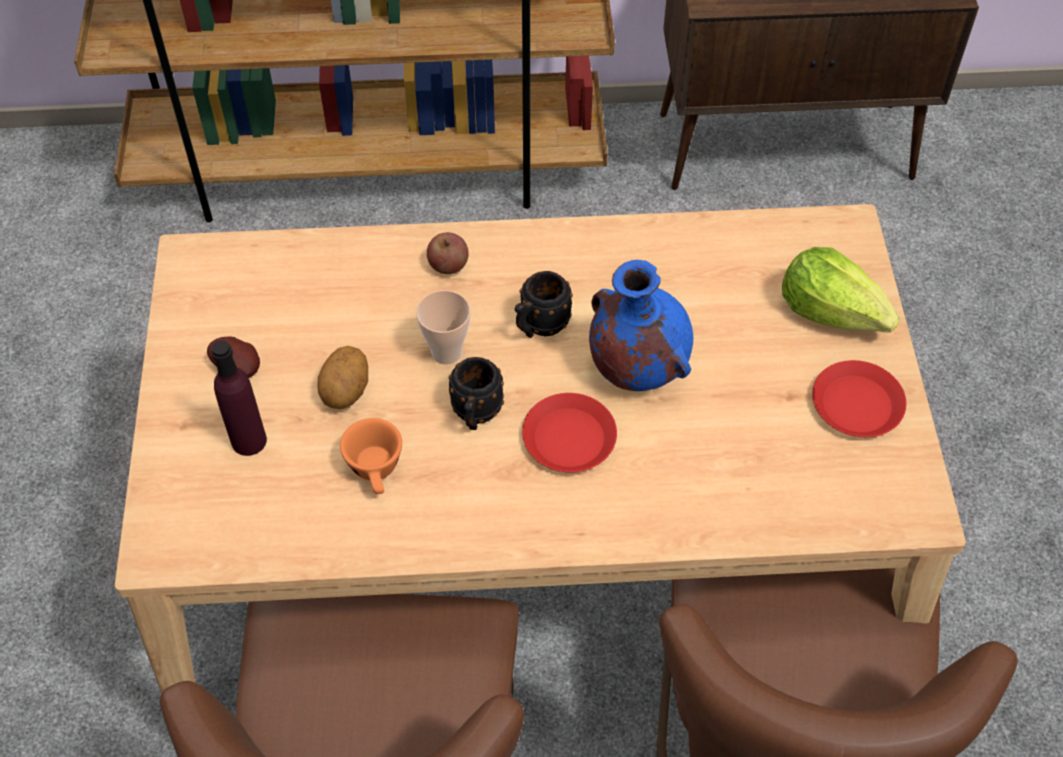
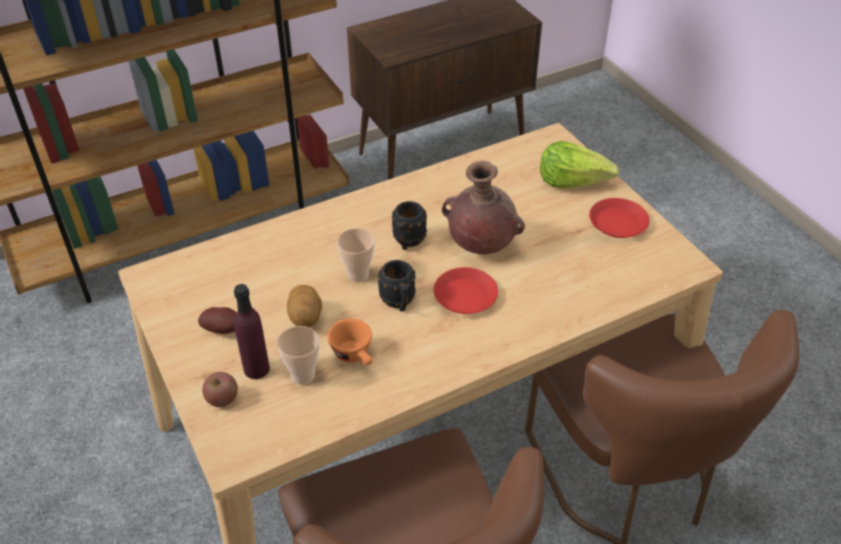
camera: 25 degrees left, 10 degrees down
(298, 473) = (303, 375): none -> cup
(448, 265) = (328, 227): apple -> apple (222, 398)
(636, 367) = (480, 244): blue vase -> brown vase

